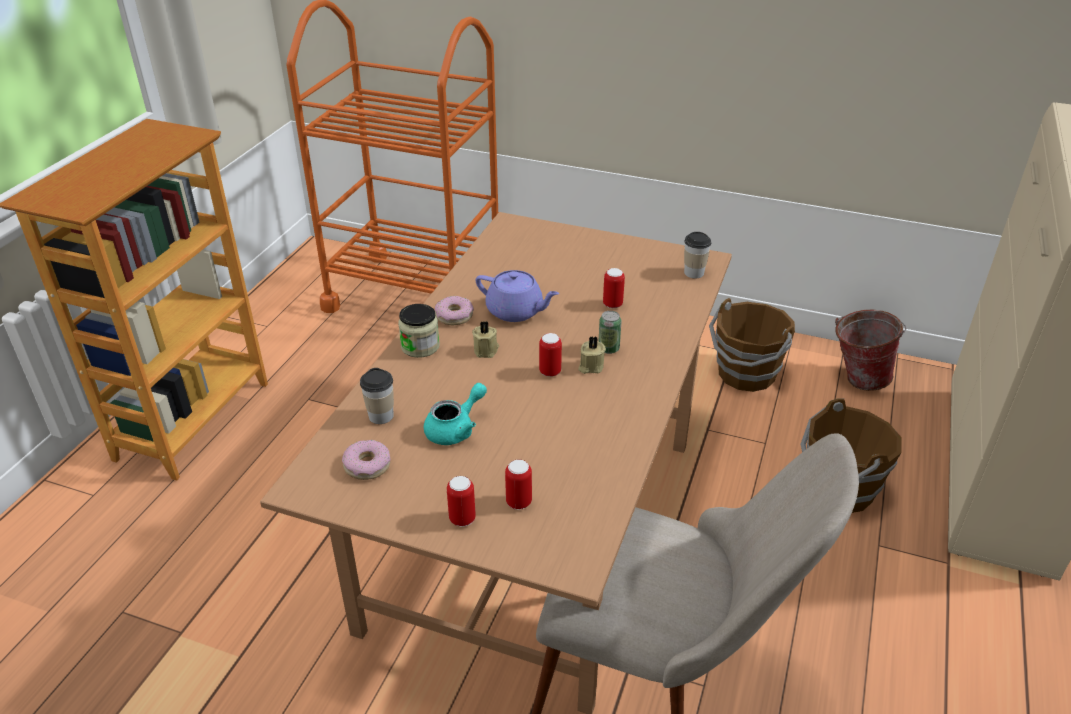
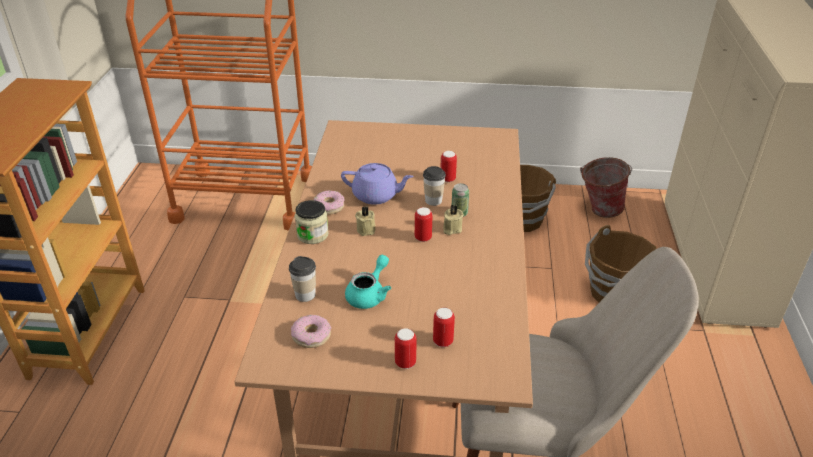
camera: 15 degrees left, 0 degrees up
(694, 273) = (497, 147): cup -> cup (433, 200)

